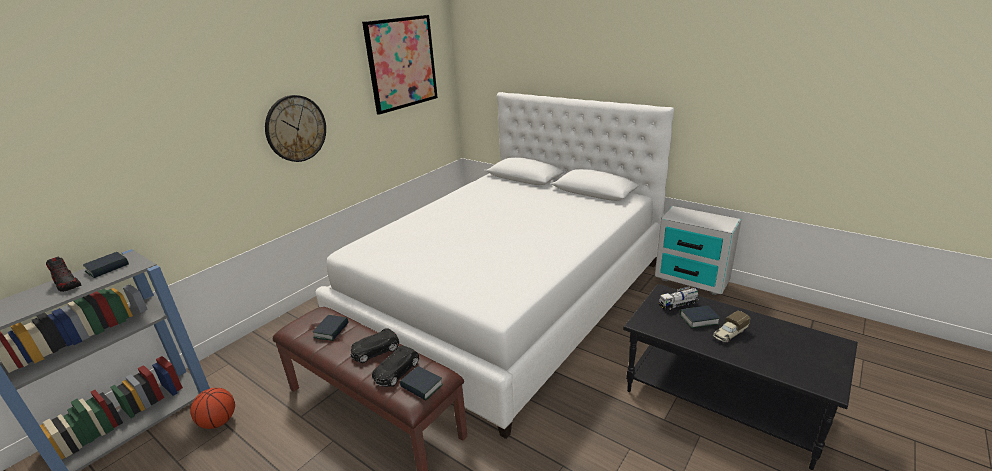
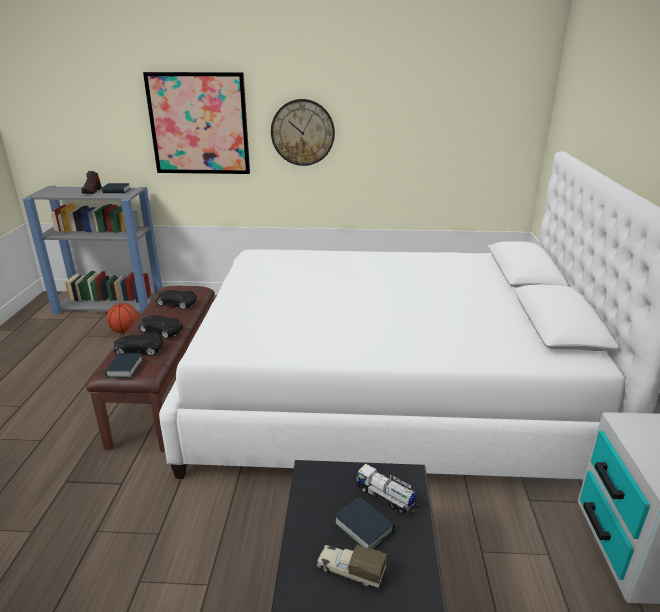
camera: 55 degrees right, 0 degrees up
(331, 330) = (176, 303): book -> black toy car
(402, 63) = (458, 90): picture -> picture (199, 124)

